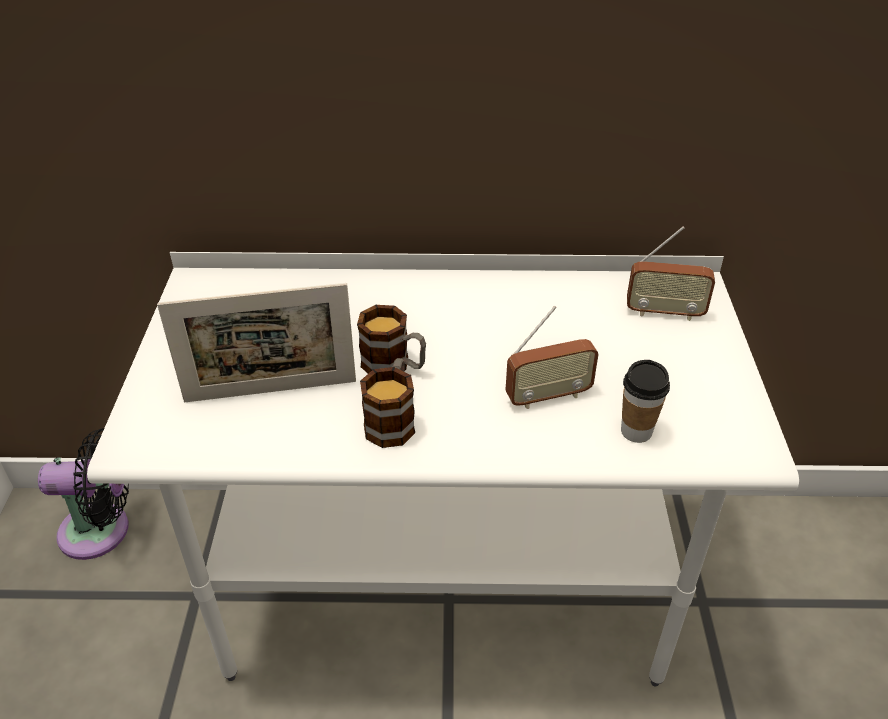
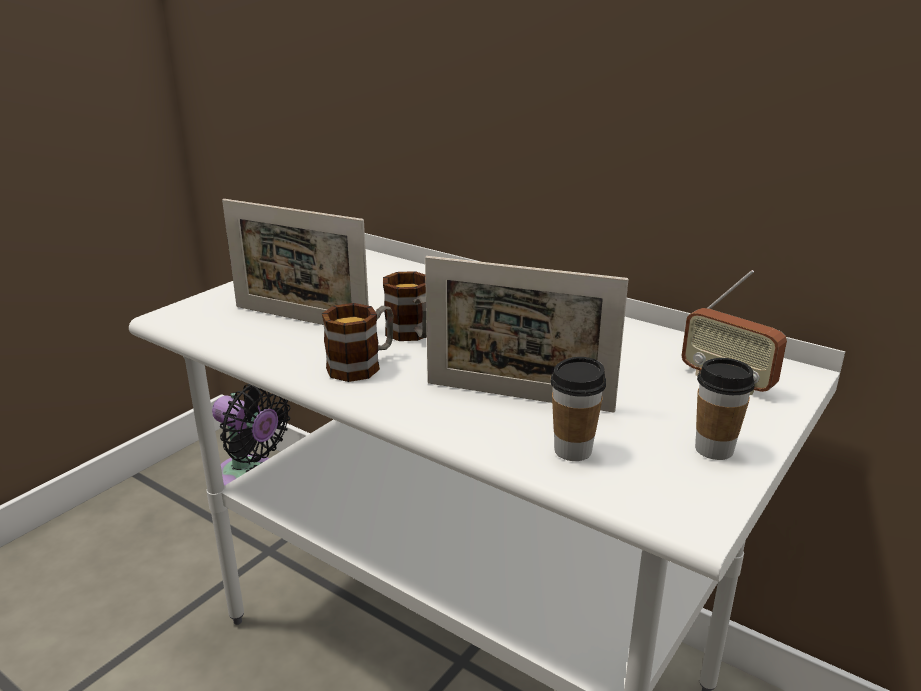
camera: 35 degrees right, 15 degrees down
(548, 396) = (518, 397): radio -> picture frame
(715, 384) = (714, 449): none -> cup

